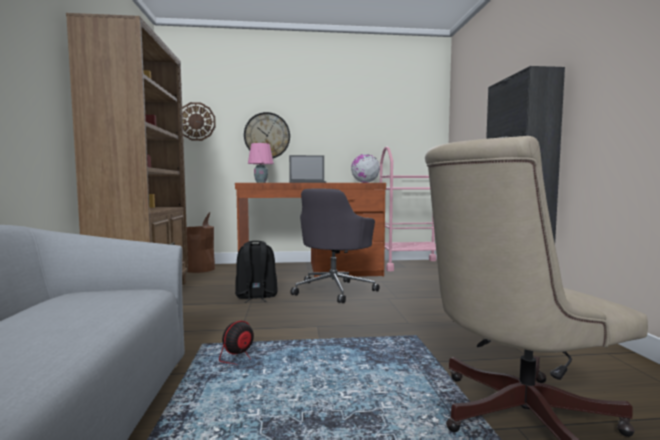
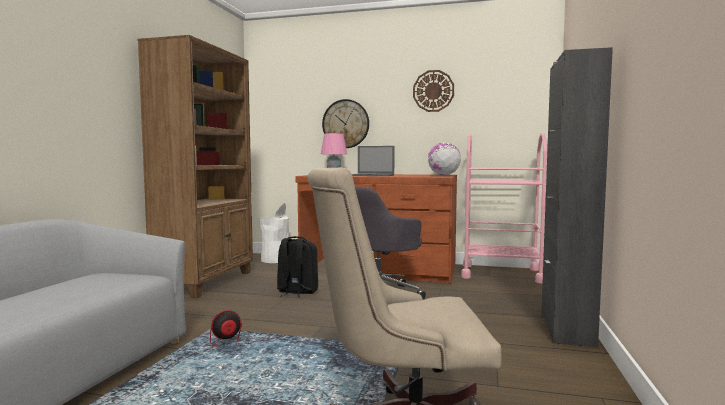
camera: 20 degrees right, 0 degrees up
(196, 121) = (278, 112): wall clock -> wall clock (433, 91)
(200, 269) = (275, 260): brown trash can -> white trash can

